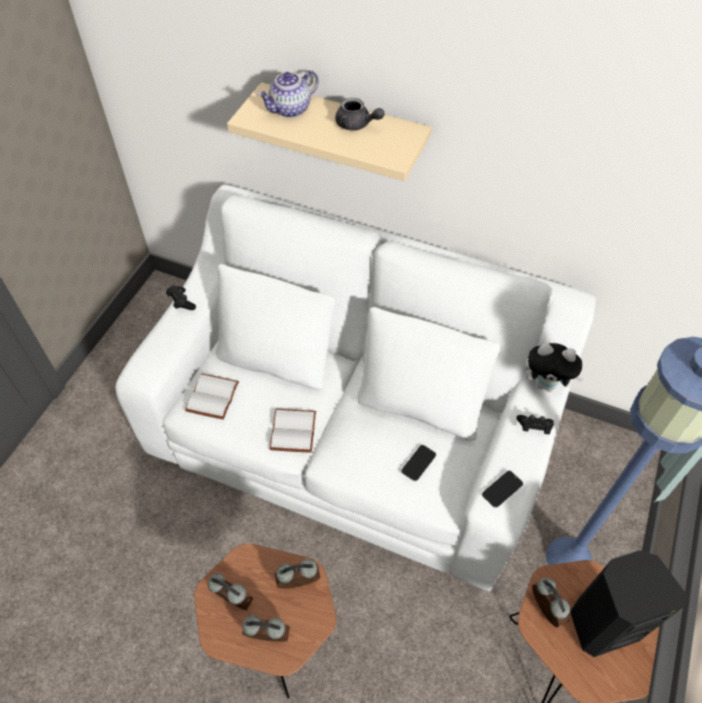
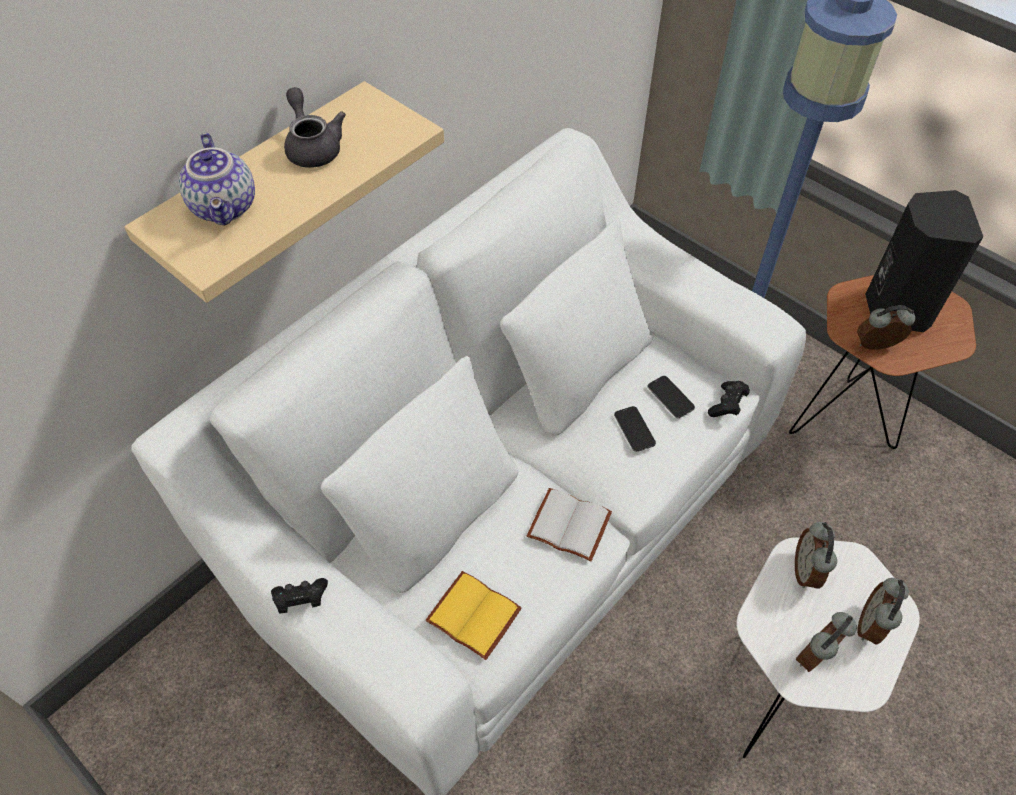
camera: 70 degrees left, 0 degrees up
(213, 398) = (476, 614): white book -> yellow book
(277, 647) = (776, 690): brown side table -> white side table
(356, 125) = (313, 147): grey teapot -> grey teapot turned 75 degrees counterclockwise
(502, 489) = (753, 317): phone -> phone (634, 429)
(534, 428) = (678, 265): black game controller -> black game controller (727, 405)
(546, 384) = (628, 232): plush toy -> none

